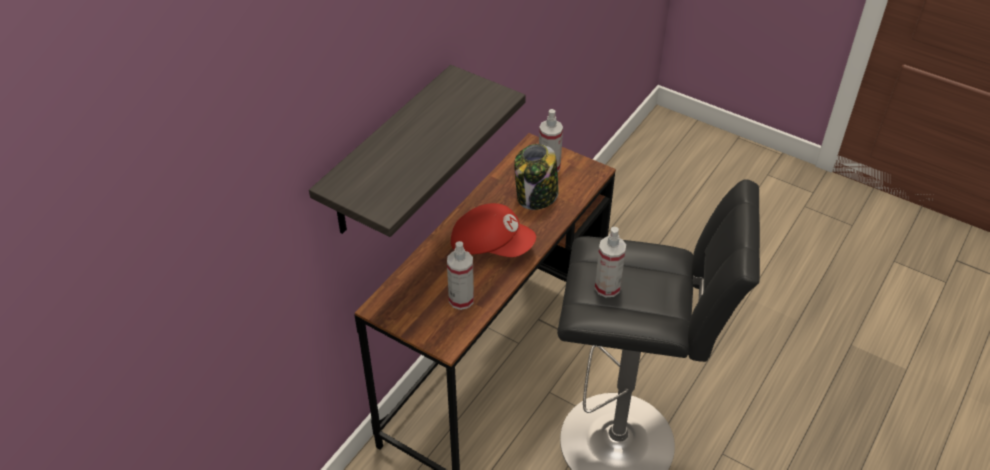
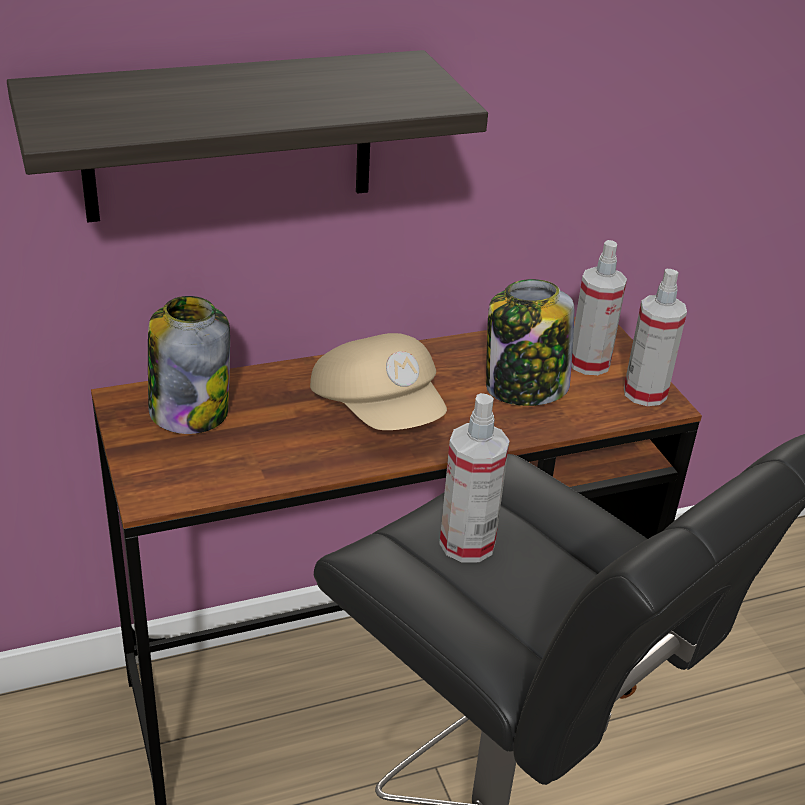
camera: 35 degrees right, 10 degrees down
(412, 295) = (189, 410): none -> jar
(461, 299) = (247, 452): spray bottle -> spray bottle (645, 393)
(491, 245) = (379, 411): red cap -> beige cap

